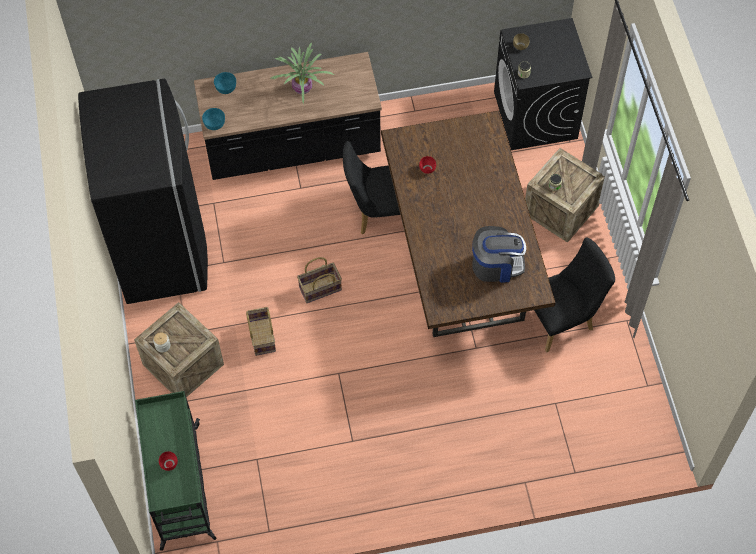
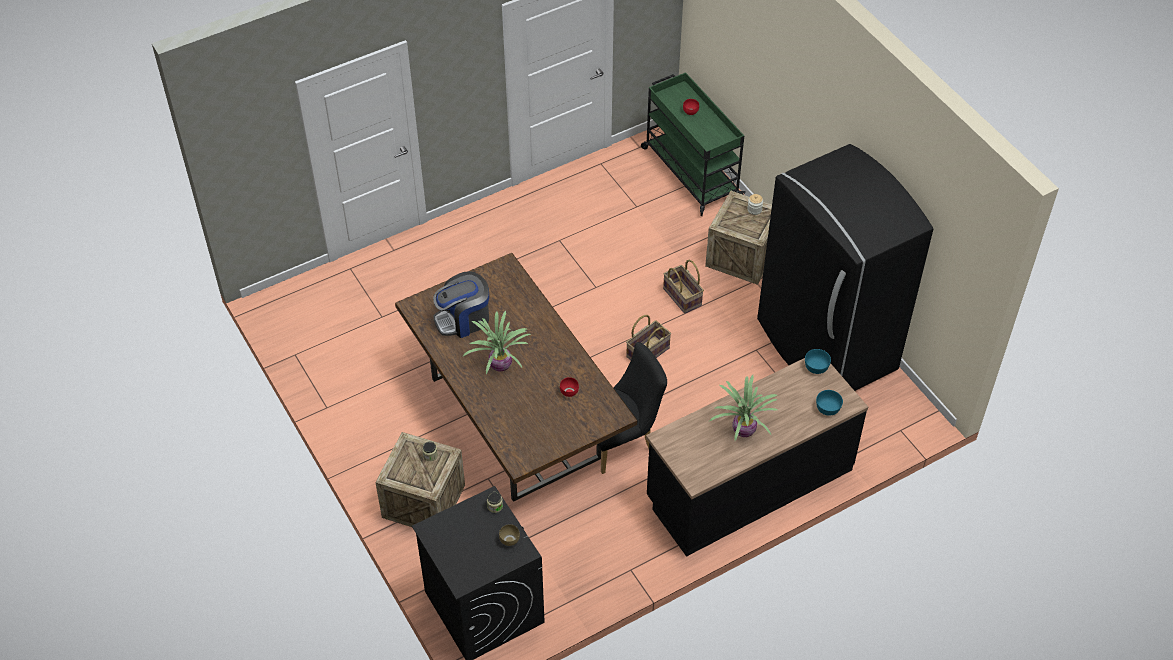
camera: 160 degrees right, 10 degrees down
(477, 211) = (500, 364): none -> potted plant
(563, 319) = (393, 390): black chair -> none

